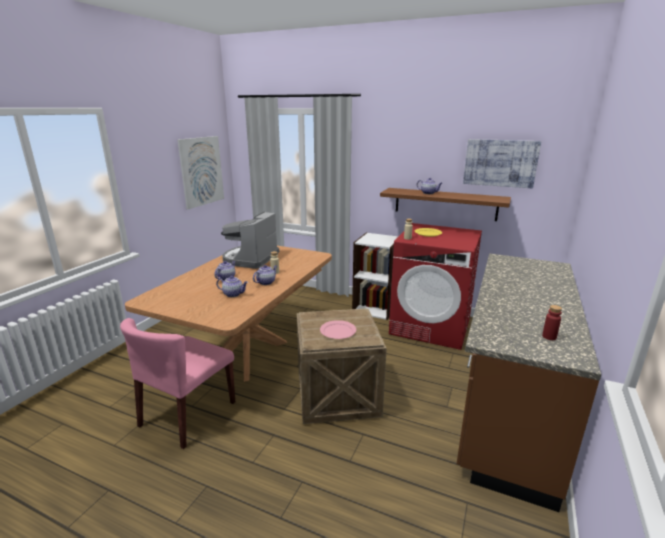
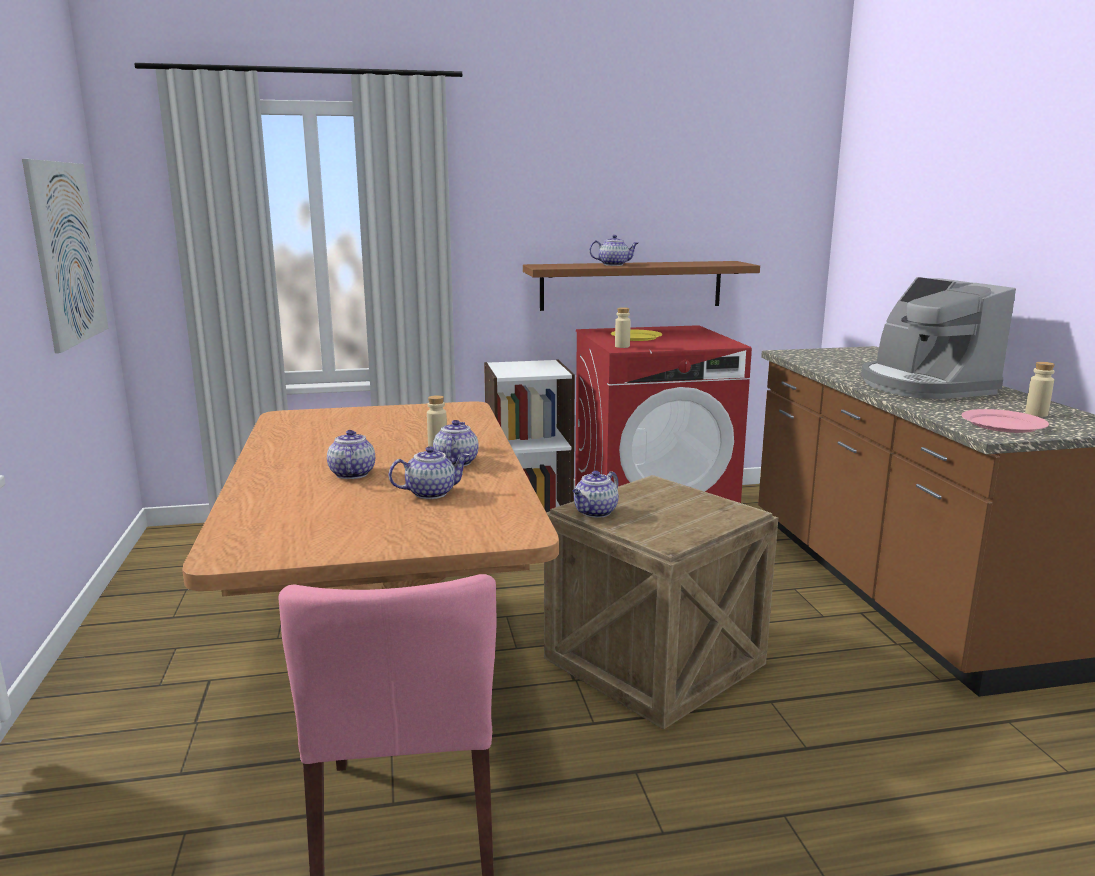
camera: 35 degrees left, 5 degrees down
(250, 259) = (334, 436): coffee machine -> coffee machine (923, 386)
(311, 319) = (595, 512): none -> teapot
(338, 331) = (673, 515): pink plate -> pink plate (1003, 424)
(500, 163) = (716, 203): picture -> none
(549, 337) = (1036, 414): red bottle -> beige bottle

